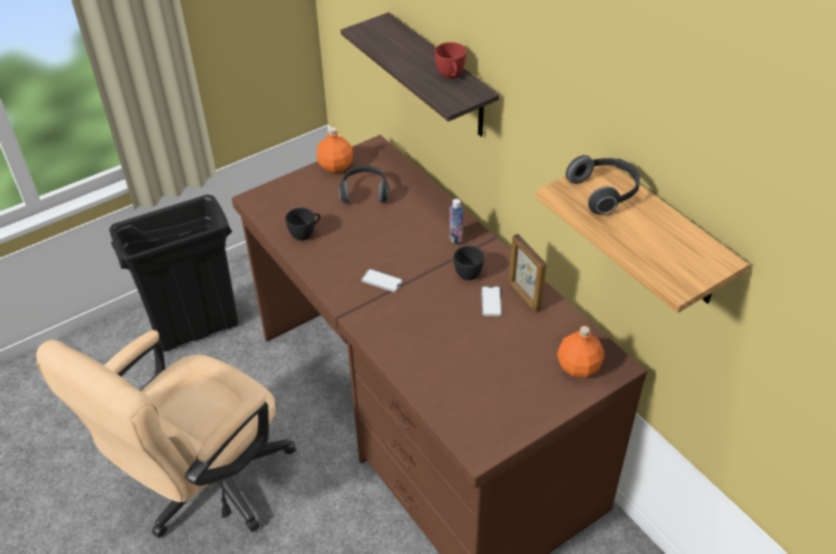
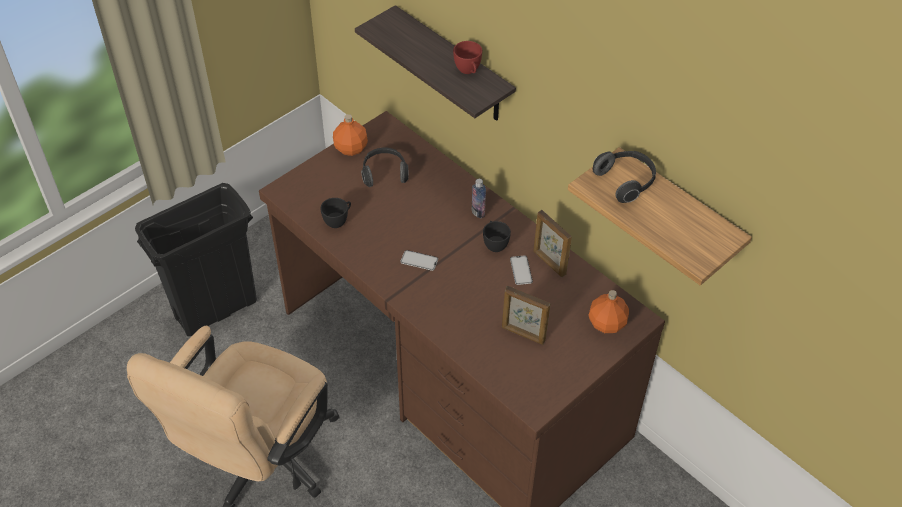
camera: 10 degrees left, 5 degrees up
(480, 368) = (523, 334): none -> picture frame

